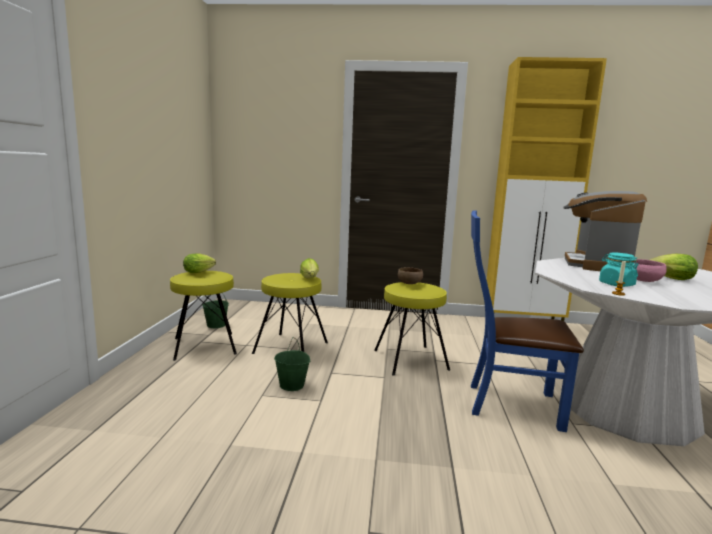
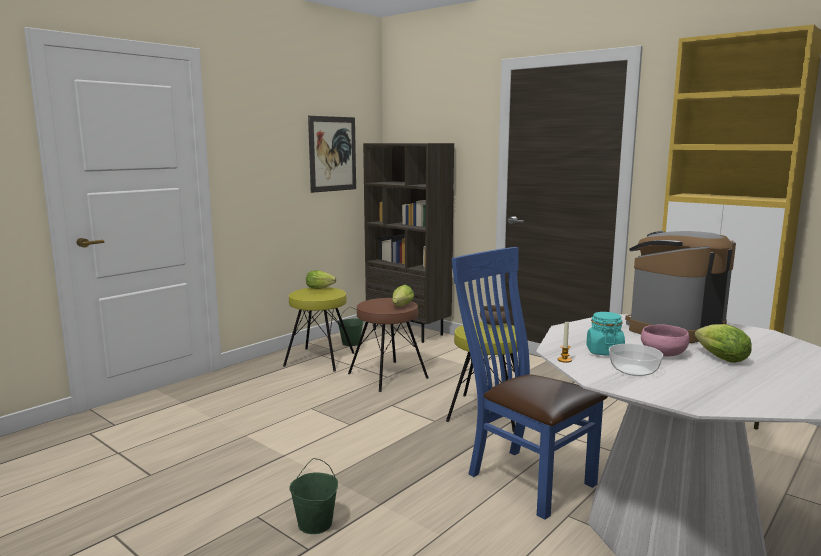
camera: 35 degrees right, 0 degrees up
(180, 134) = (332, 154): none -> picture
(256, 307) = (408, 332): none -> brown bookcase
(291, 347) = (388, 375): yellow stool -> brown stool
(292, 385) = (344, 407): green bucket -> green bucket (315, 524)
(668, 293) = (634, 371): none -> bowl

